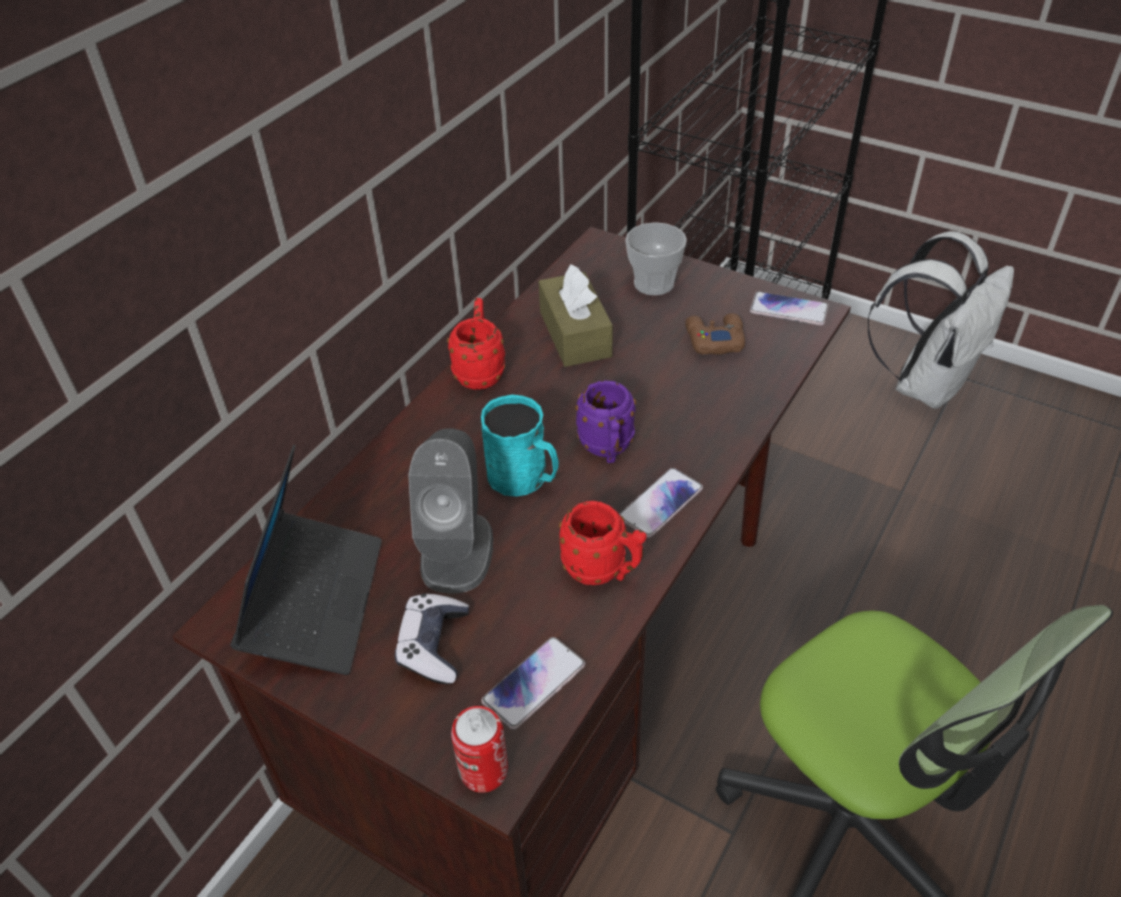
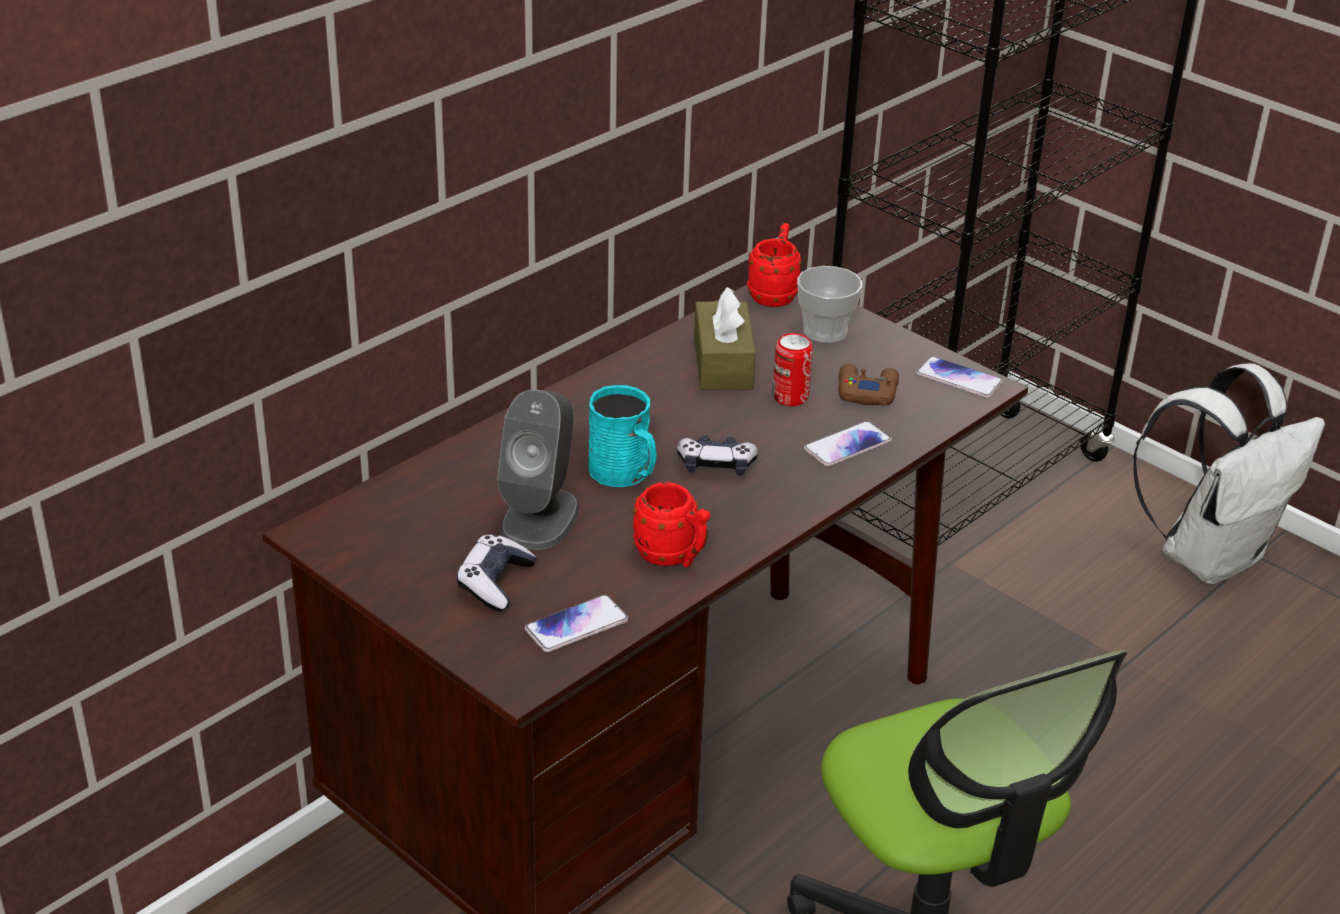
camera: 10 degrees right, 10 degrees down
(315, 601) = (397, 532): laptop -> none
(480, 371) = (613, 378): red mug -> red mug (774, 294)
(483, 770) = (510, 675): can -> can (790, 397)
(607, 449) = (716, 465): purple mug -> game controller
(660, 503) = (750, 517): phone -> phone (847, 446)

